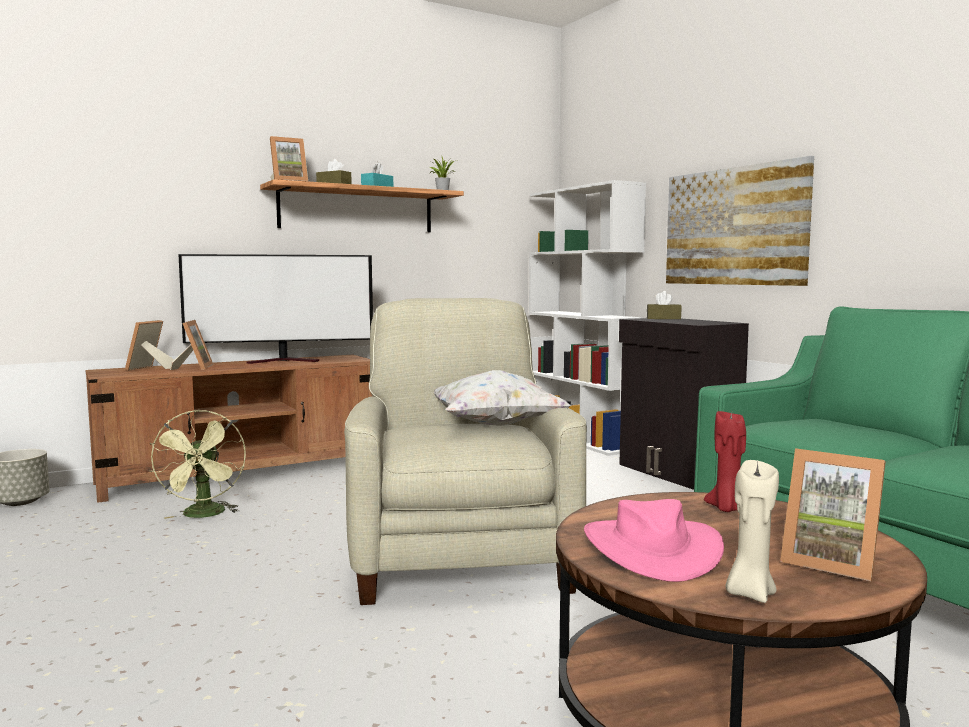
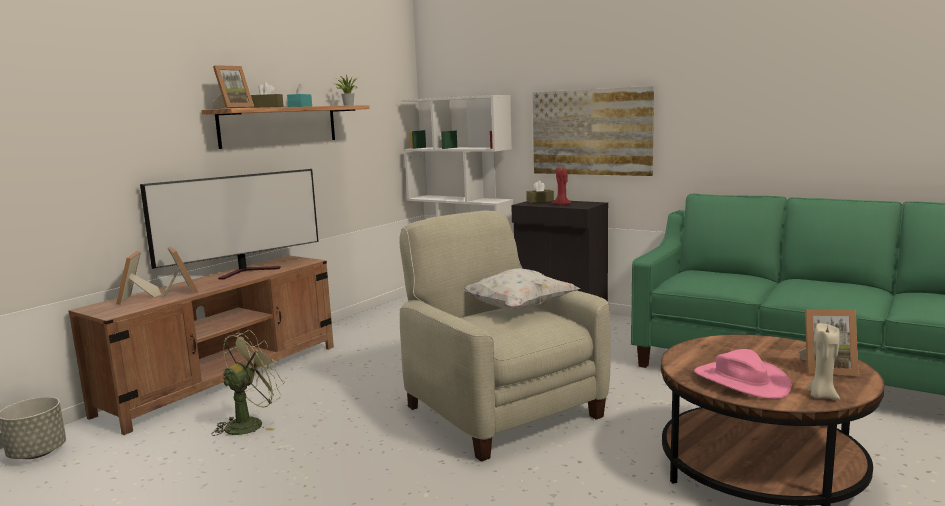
camera: 25 degrees left, 5 degrees up
(204, 515) = (250, 423): green fan -> green fan turned 105 degrees counterclockwise
(726, 509) = (733, 346): red candle -> red candle (562, 205)

